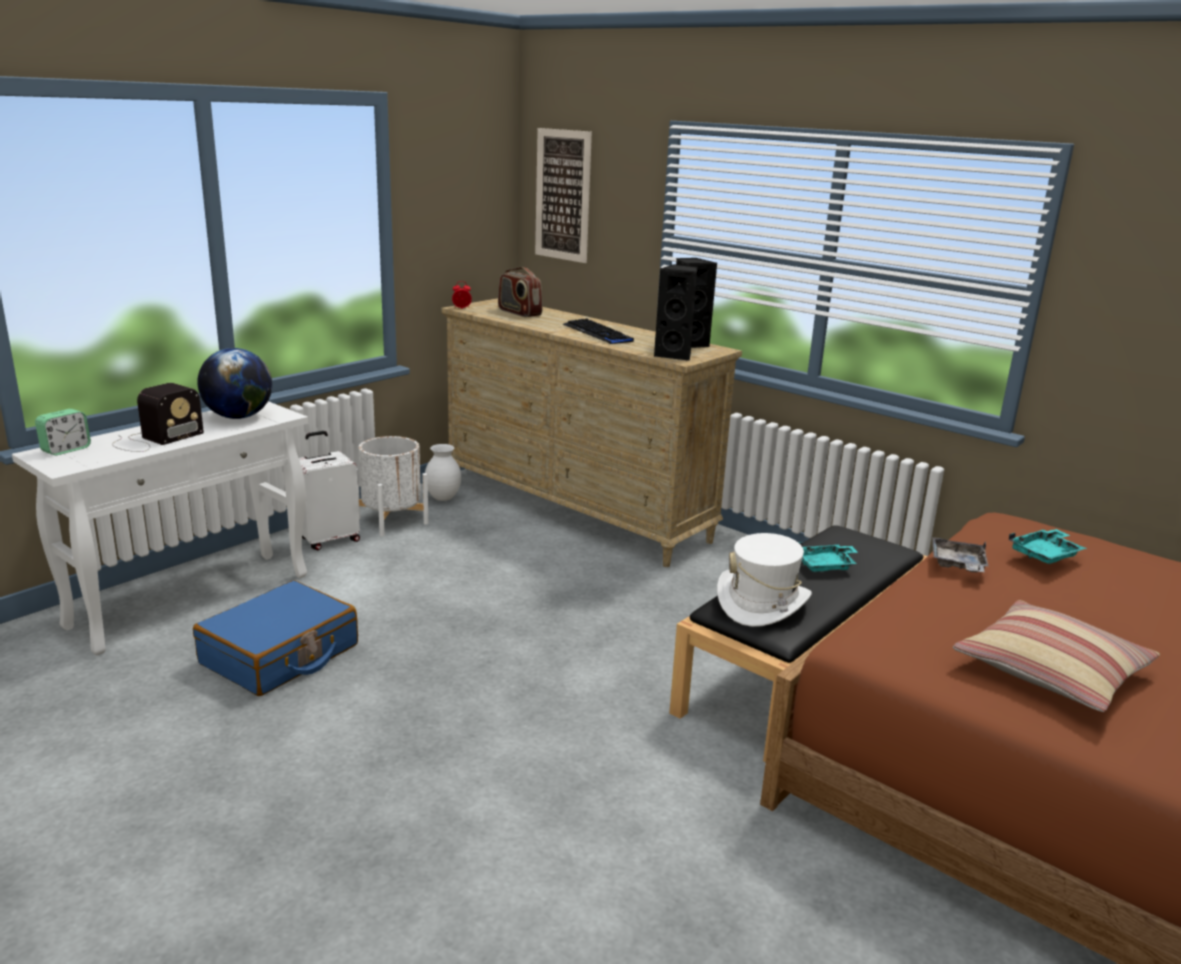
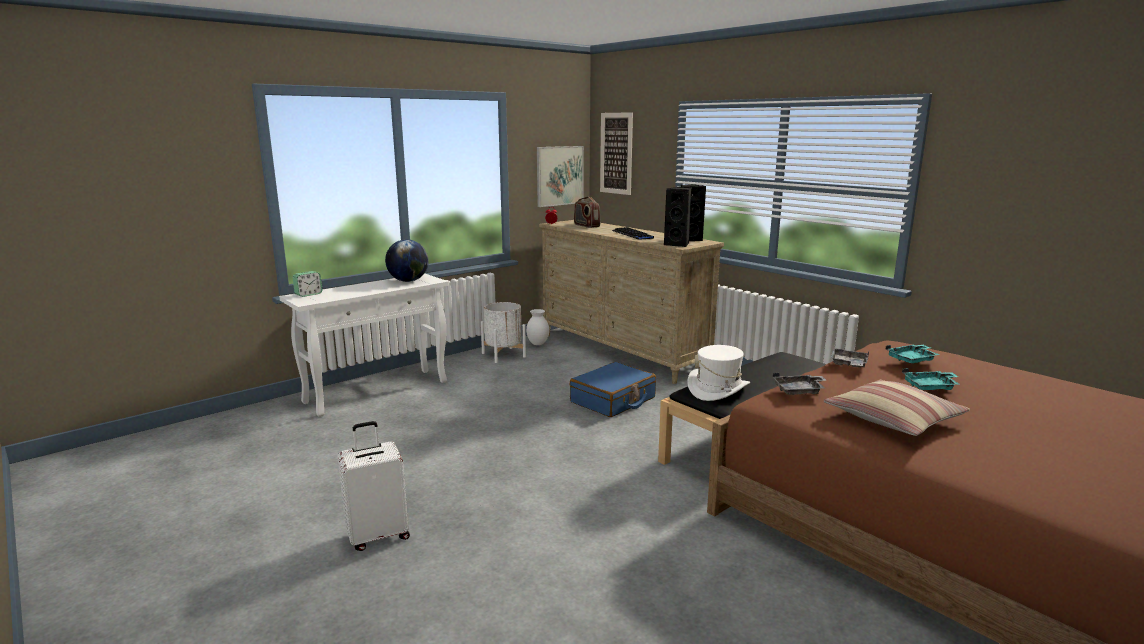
camera: 10 degrees right, 5 degrees down
(155, 439) = (358, 290): radio -> none
(280, 655) = (423, 421): blue suitcase -> blue suitcase (613, 400)
(329, 540) = (463, 364): white suitcase -> white suitcase (378, 535)
(472, 228) = (559, 175): none -> picture
(826, 565) = (767, 372): turquoise tray -> turquoise tray (931, 387)
(904, 621) = (799, 391): none -> grey tray

